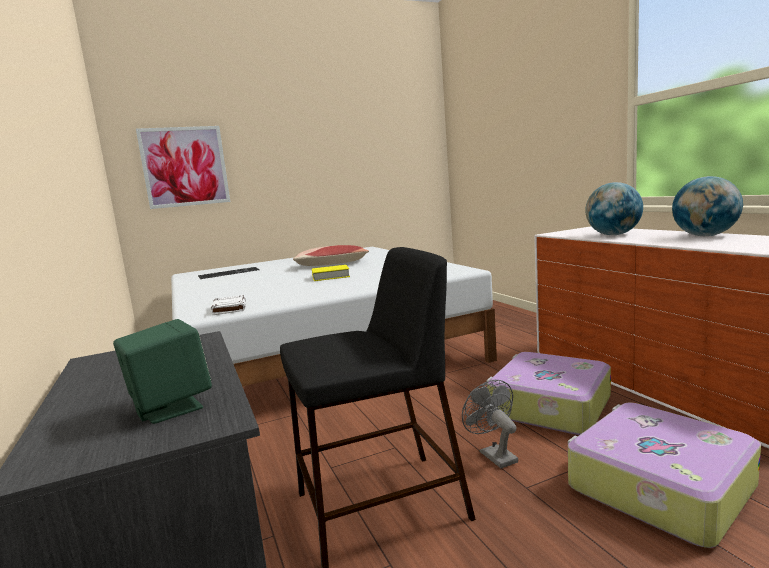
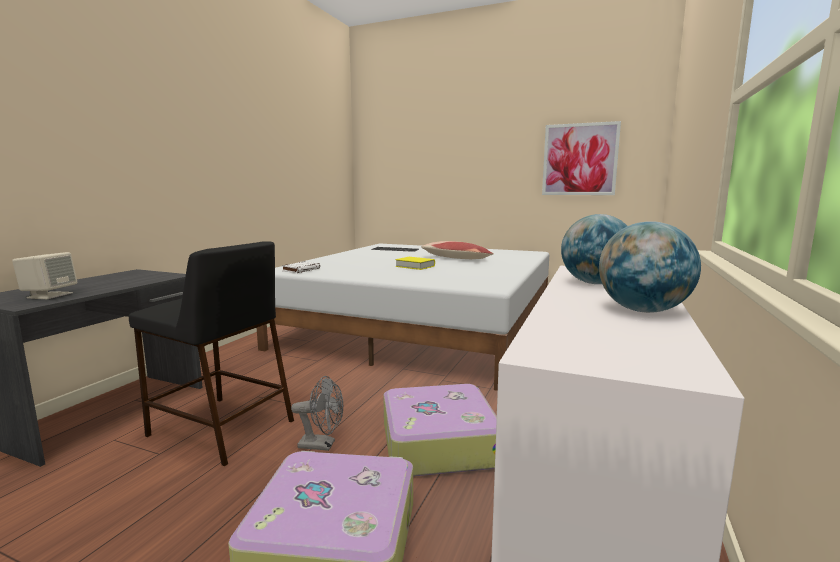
camera: 45 degrees right, 0 degrees up
(170, 407) = (49, 295): green speaker -> beige speaker
(185, 167) = (400, 162): picture -> picture (579, 159)
(494, 455) = (322, 445): grey fan -> grey fan turned 75 degrees clockwise

